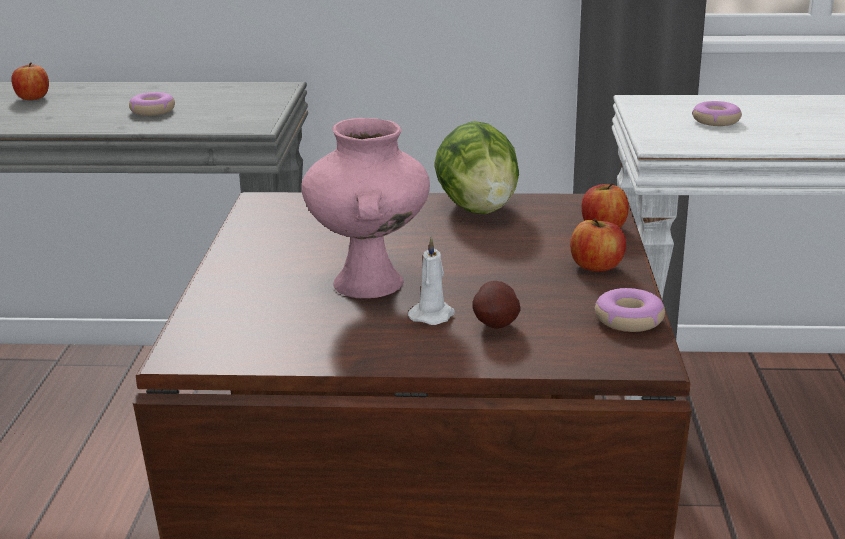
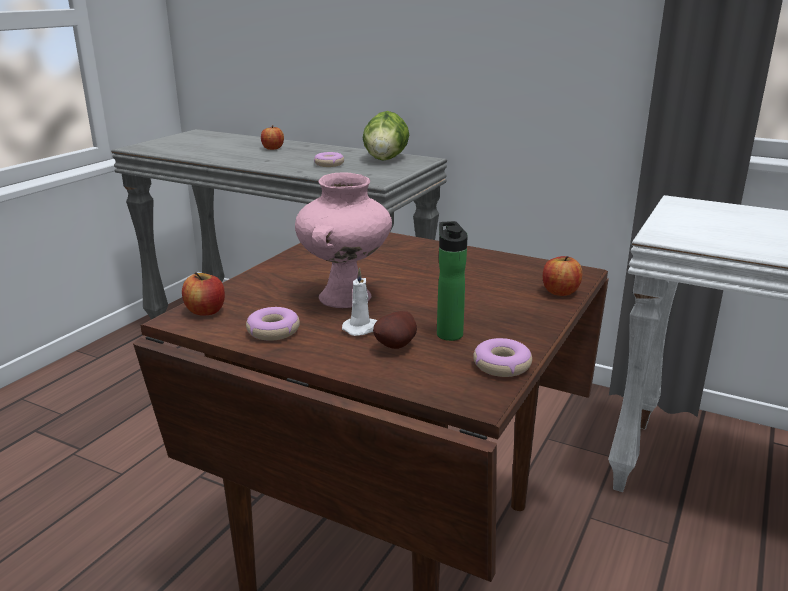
camera: 25 degrees right, 0 degrees up
(478, 209) = (480, 261): lettuce -> lettuce (386, 159)
(535, 298) = (448, 333): none -> bottle
(596, 267) = (522, 319): apple -> apple (205, 311)
(715, 121) = (728, 225): donut -> donut (273, 331)

